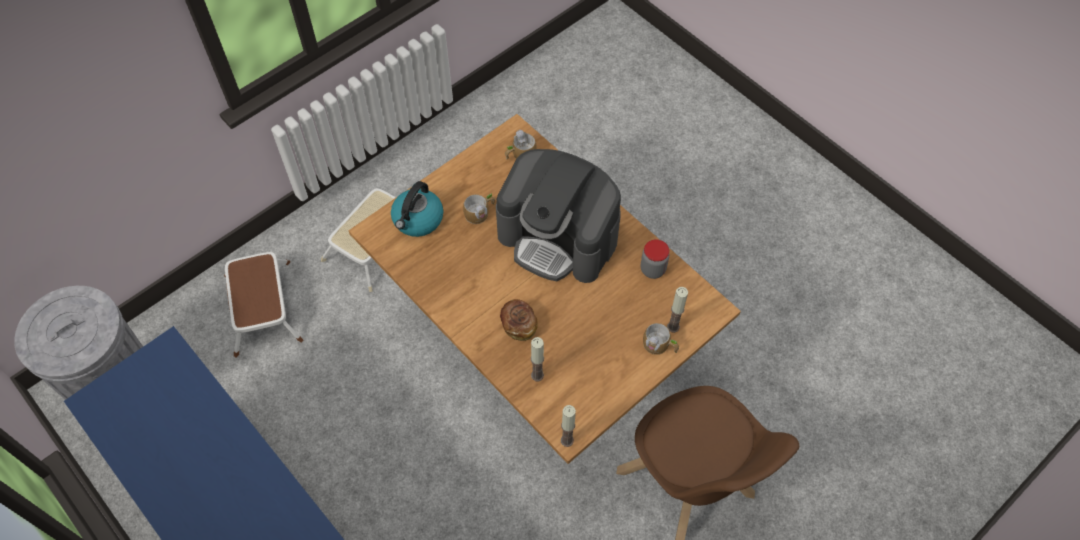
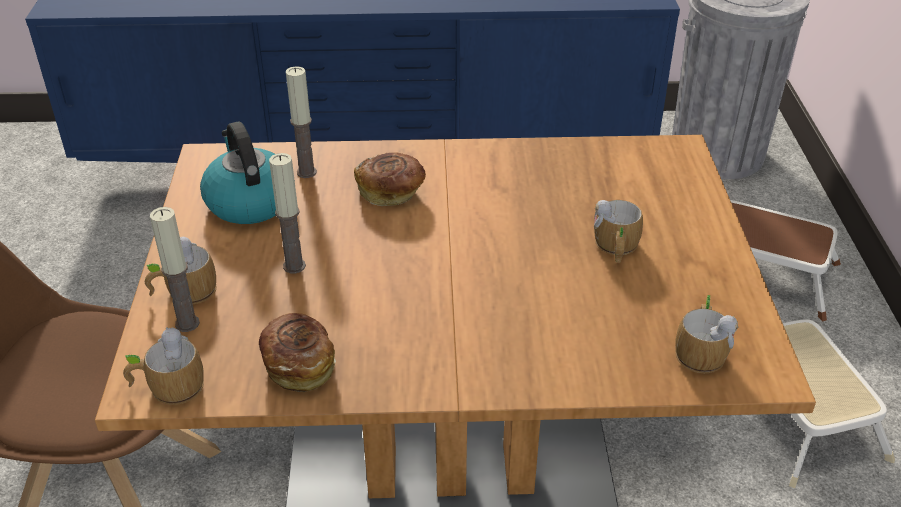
camera: 130 degrees right, 20 degrees down
(418, 220) = (662, 189): kettle -> kettle (249, 201)
(559, 237) = (481, 299): coffee machine -> none
(567, 440) = (203, 153): candle -> candle (294, 266)
(653, 269) = (299, 365): jar -> bread
(705, 302) = (167, 386): none -> mug

